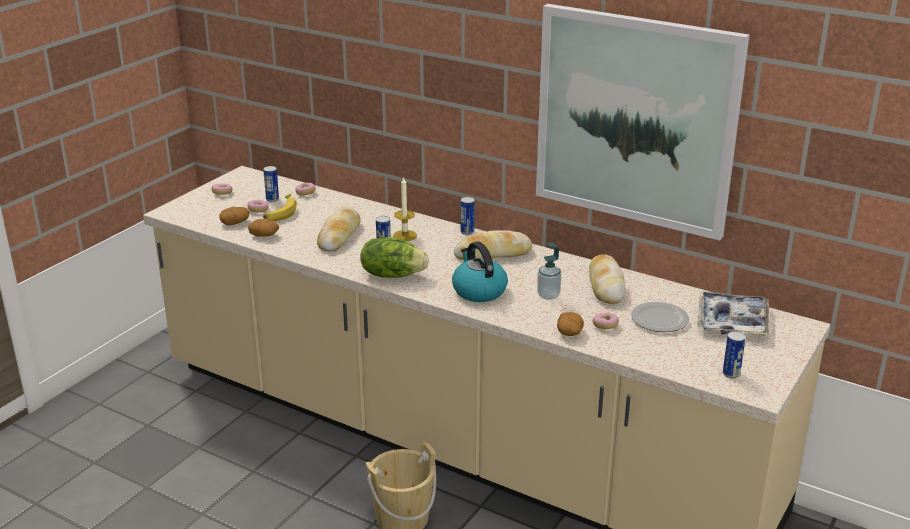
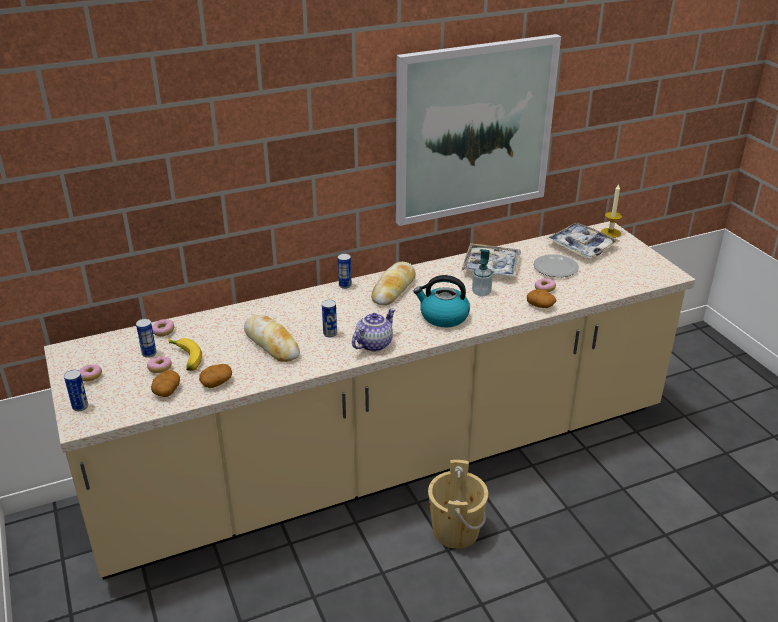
camera: 55 degrees left, 5 degrees up
(392, 274) = (373, 344): lettuce -> teapot
(405, 235) = (314, 314): candle -> candle (610, 233)
(606, 285) = (491, 267): bread -> tray
(731, 374) = (642, 273): can -> can (80, 406)

